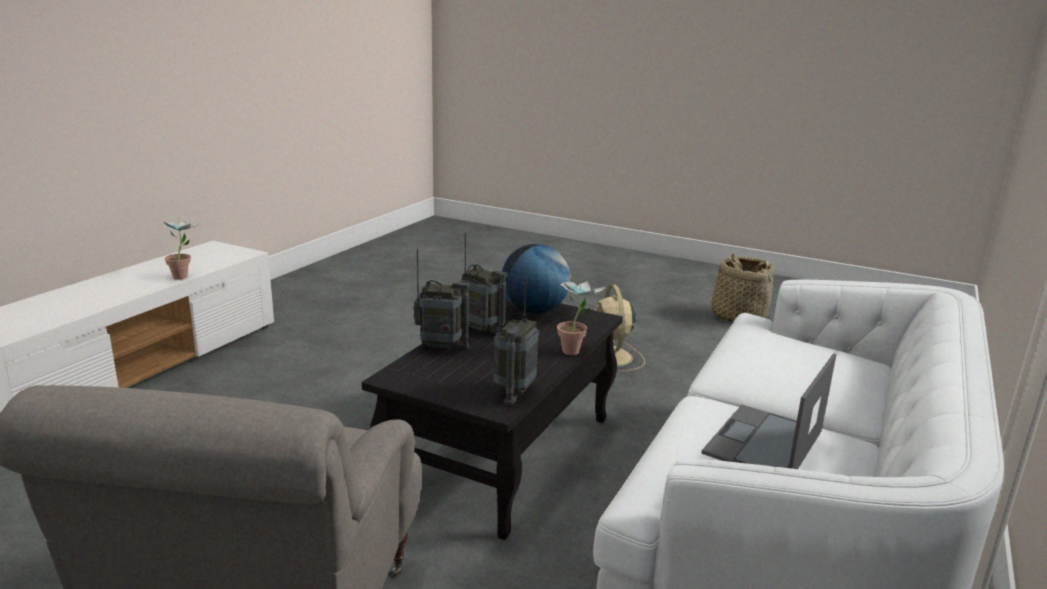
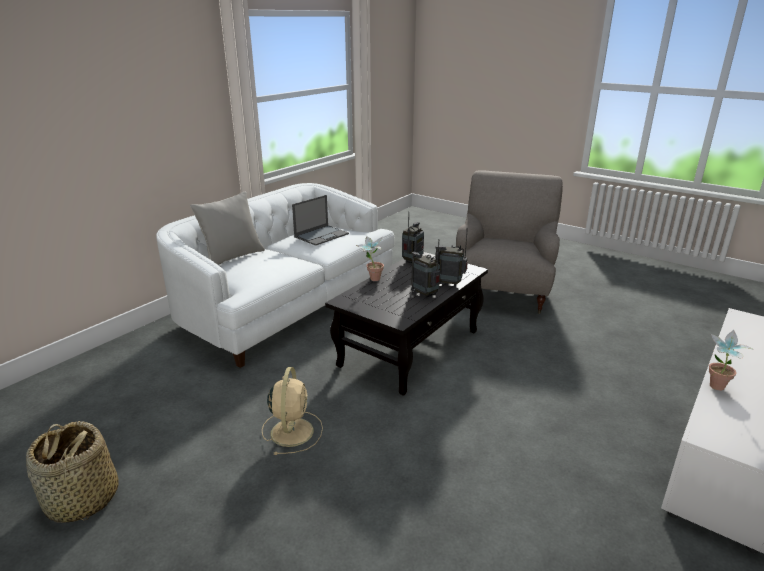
camera: 170 degrees left, 5 degrees up
(534, 311) = (385, 309): globe -> none
(874, 384) = (232, 257): none -> grey pillow

